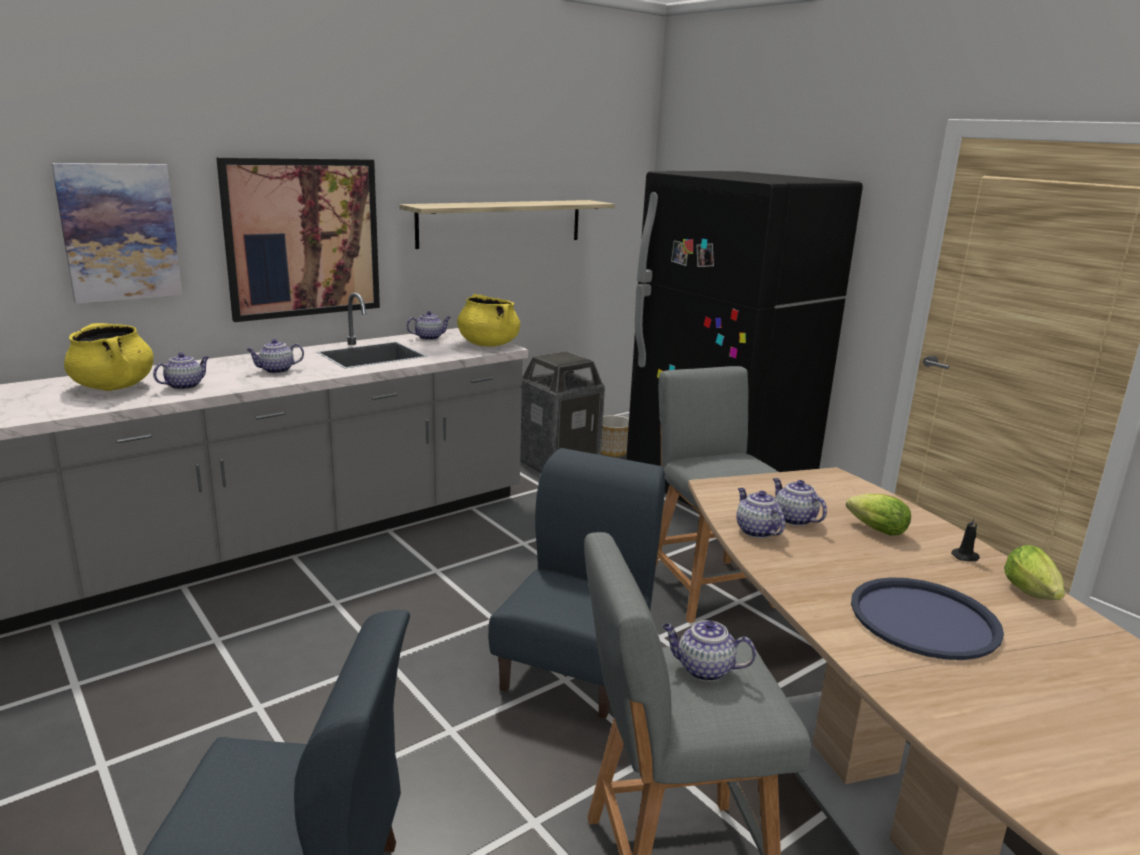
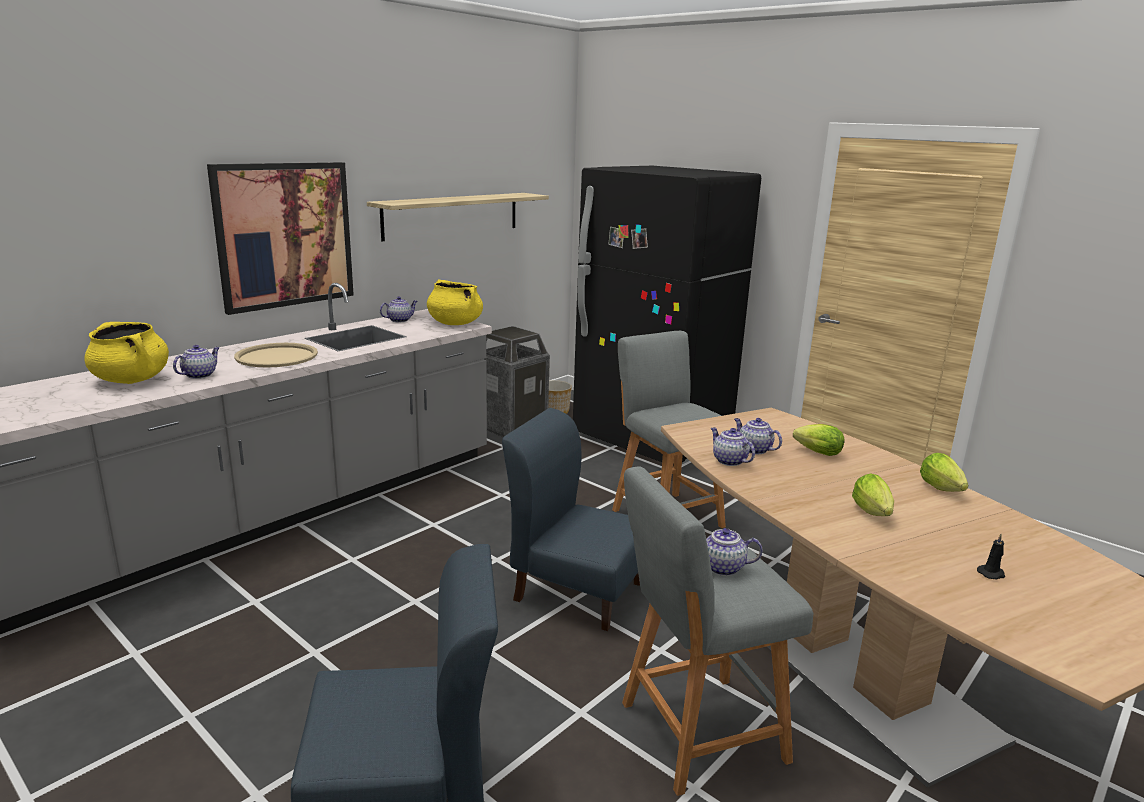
camera: 10 degrees left, 0 degrees up
(120, 232) = (122, 236): picture -> none
(276, 370) = (277, 356): teapot -> beige tray
(576, 667) = (577, 590): blue chair -> blue chair turned 75 degrees counterclockwise
(923, 619) = (873, 514): blue tray -> lettuce
(966, 557) = (888, 467): black candle -> black candle (991, 574)

